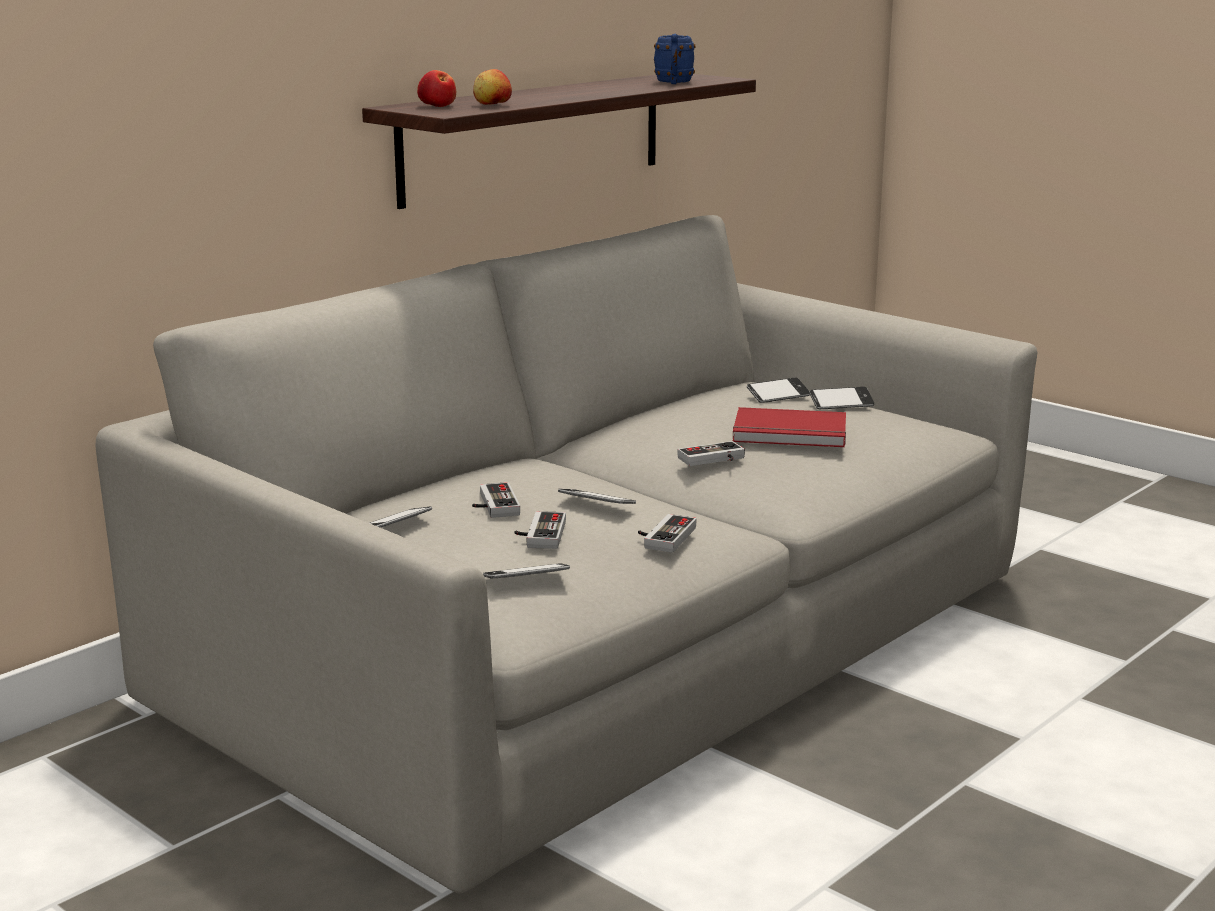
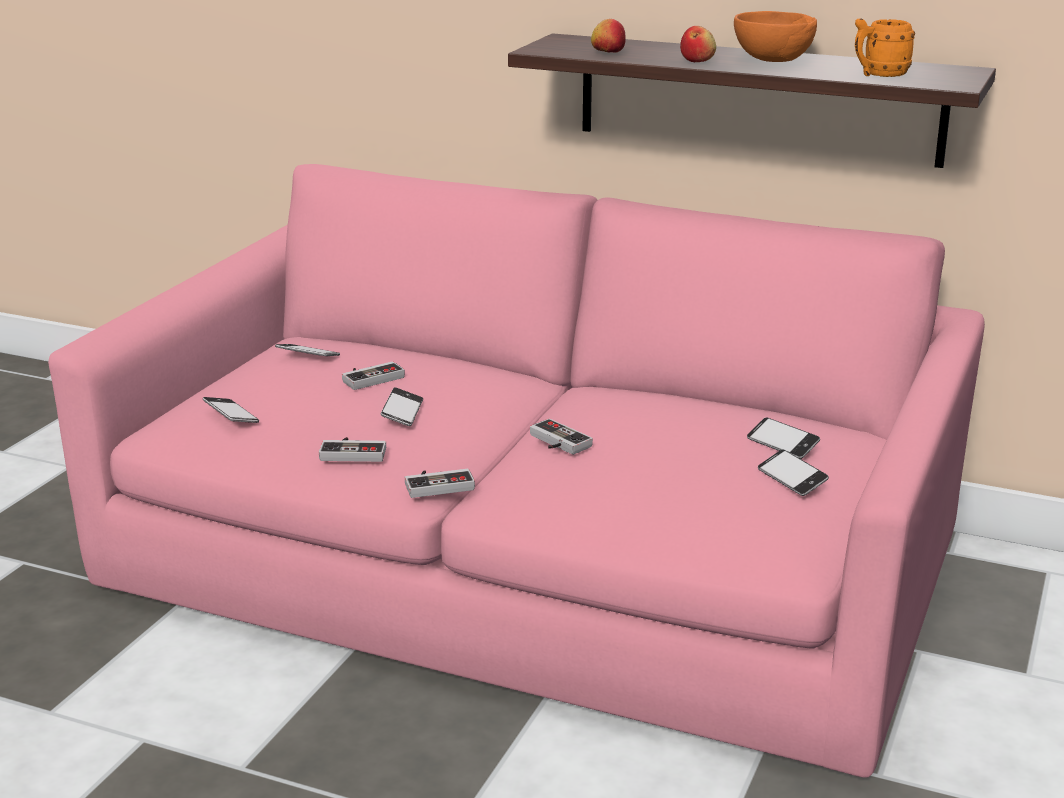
camera: 70 degrees right, 5 degrees up
(437, 106) = (582, 44): apple -> apple (697, 60)
(539, 534) = (319, 404): game controller -> game controller (438, 484)
(591, 89) = (773, 61): none -> orange bowl
(608, 636) = (535, 565): grey sofa -> pink sofa
(674, 83) = (879, 75): blue mug -> orange mug
(790, 434) = (657, 464): red book -> none

